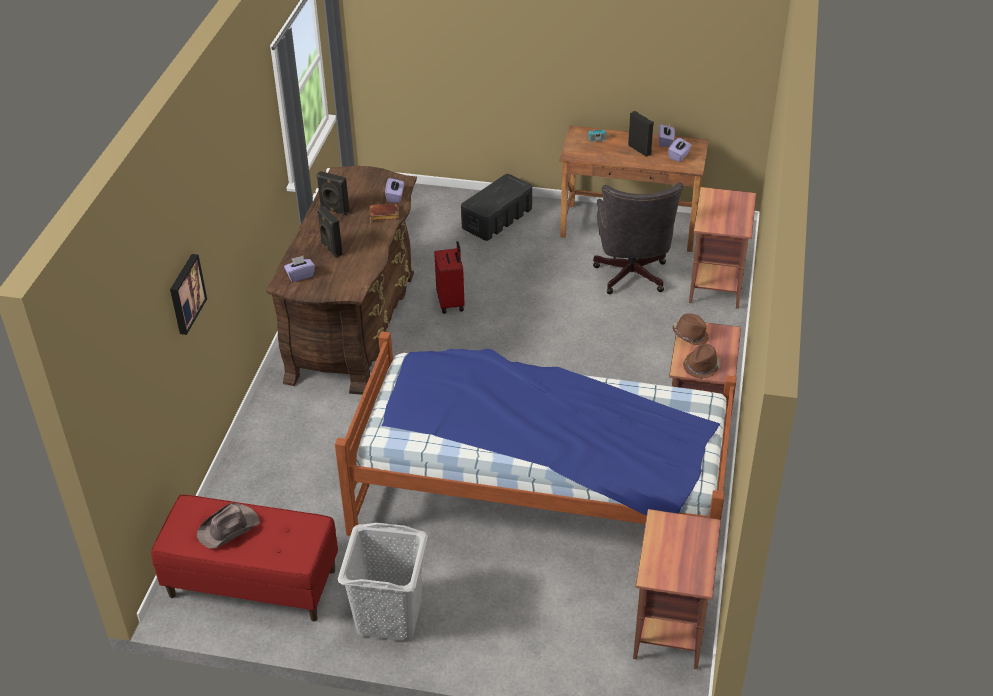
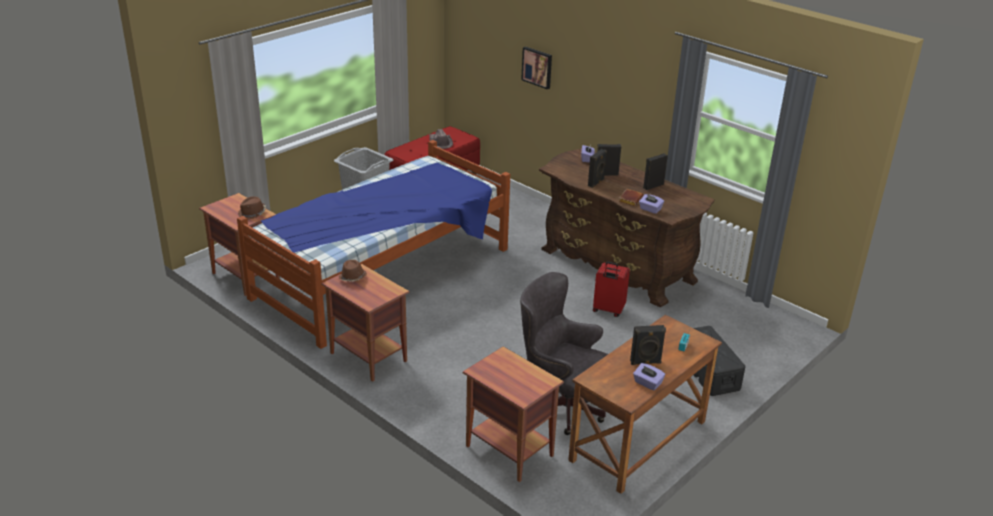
camera: 120 degrees right, 10 degrees down
(362, 248) = (596, 183): none -> black speaker
(679, 156) = (615, 379): purple tissue box -> none
(690, 335) = (386, 287): brown hat -> brown hat (252, 213)

